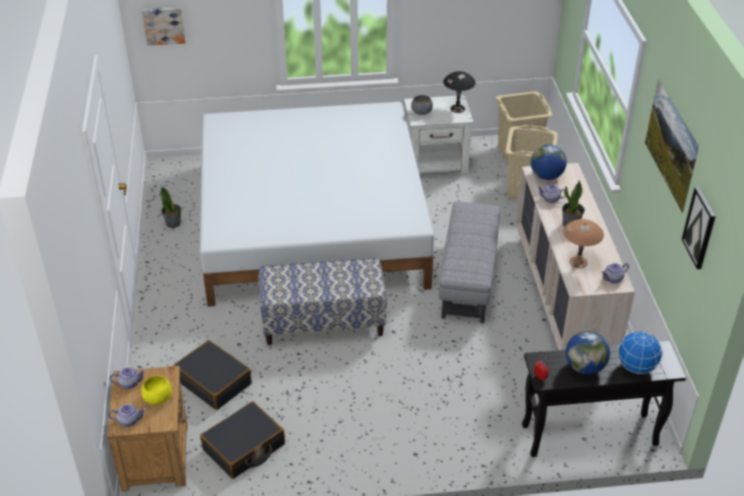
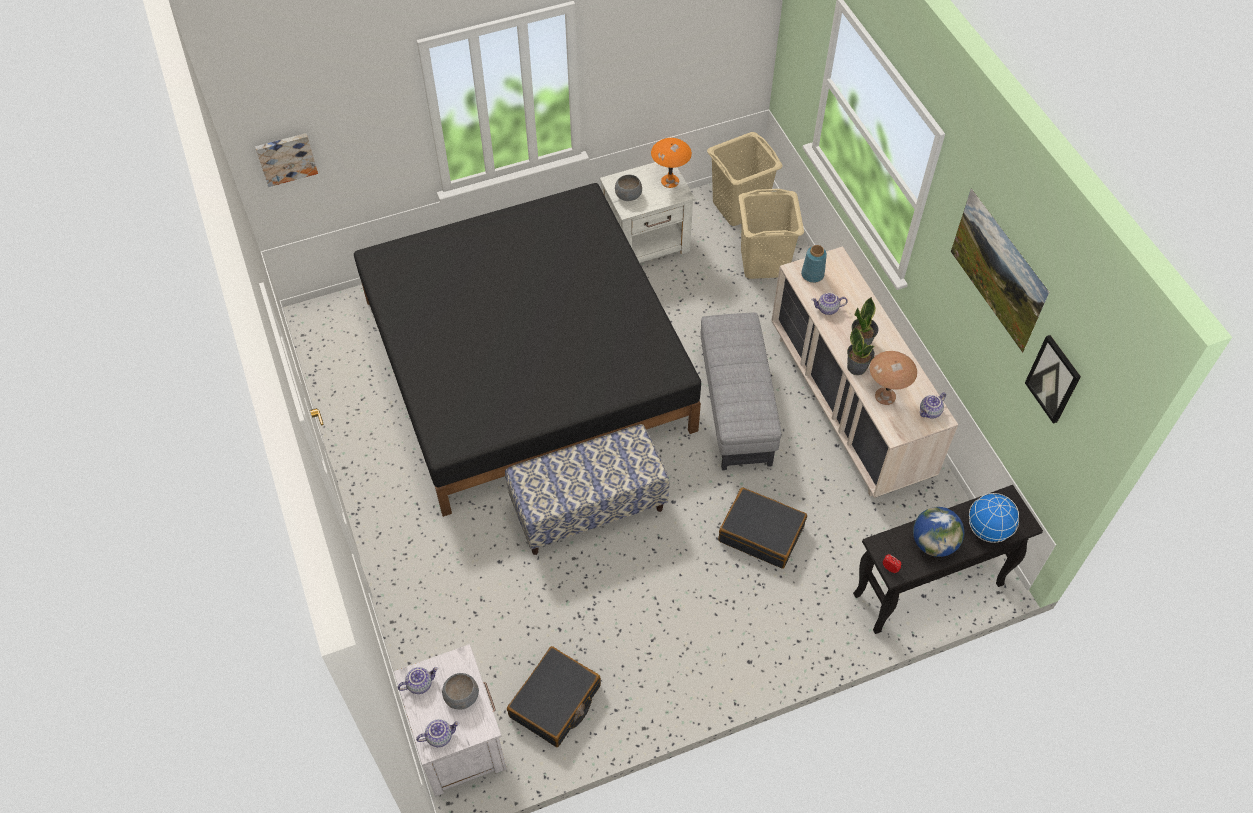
camera: 15 degrees left, 15 degrees up
(156, 455) = (458, 738): brown nightstand -> white nightstand
(157, 398) = (461, 696): yellow bowl -> grey bowl
(173, 223) = (355, 402): potted plant -> potted plant (857, 367)
(214, 382) = (489, 621): black suitcase -> black suitcase (761, 533)
(312, 222) = (527, 364): white bed -> black bed
(457, 109) = (670, 181): black table lamp -> orange table lamp
(546, 176) = (812, 275): globe -> blue vase

